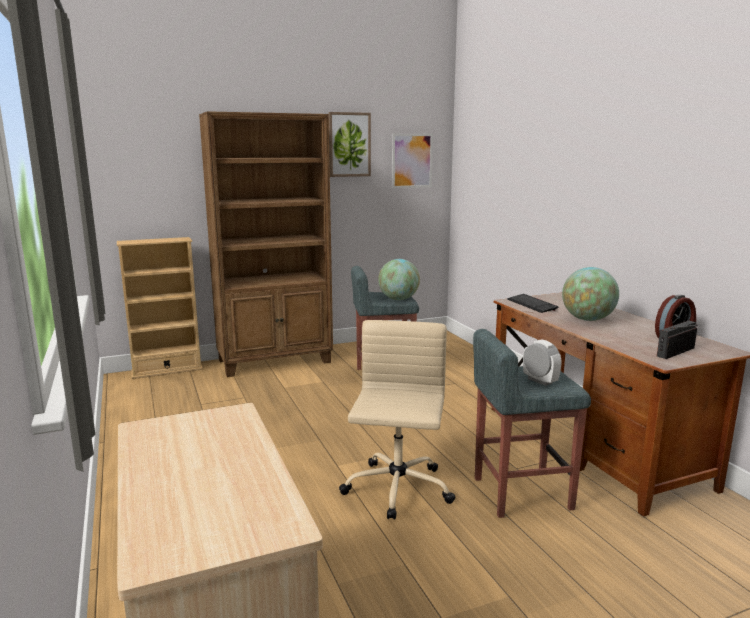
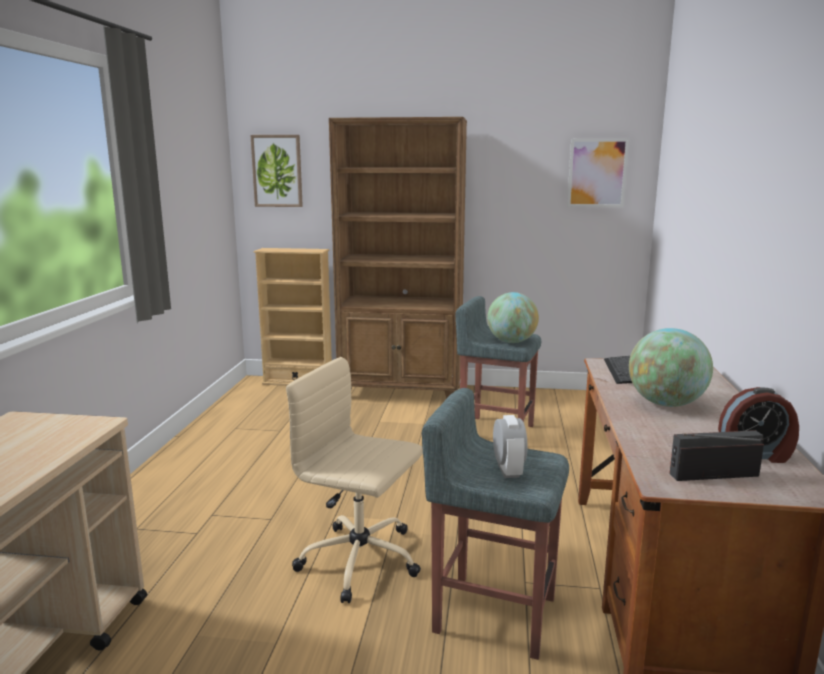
camera: 30 degrees right, 0 degrees up
(349, 144) = (513, 153): picture -> picture (277, 171)
(397, 490) = (362, 561): beige office chair -> beige office chair turned 105 degrees counterclockwise

